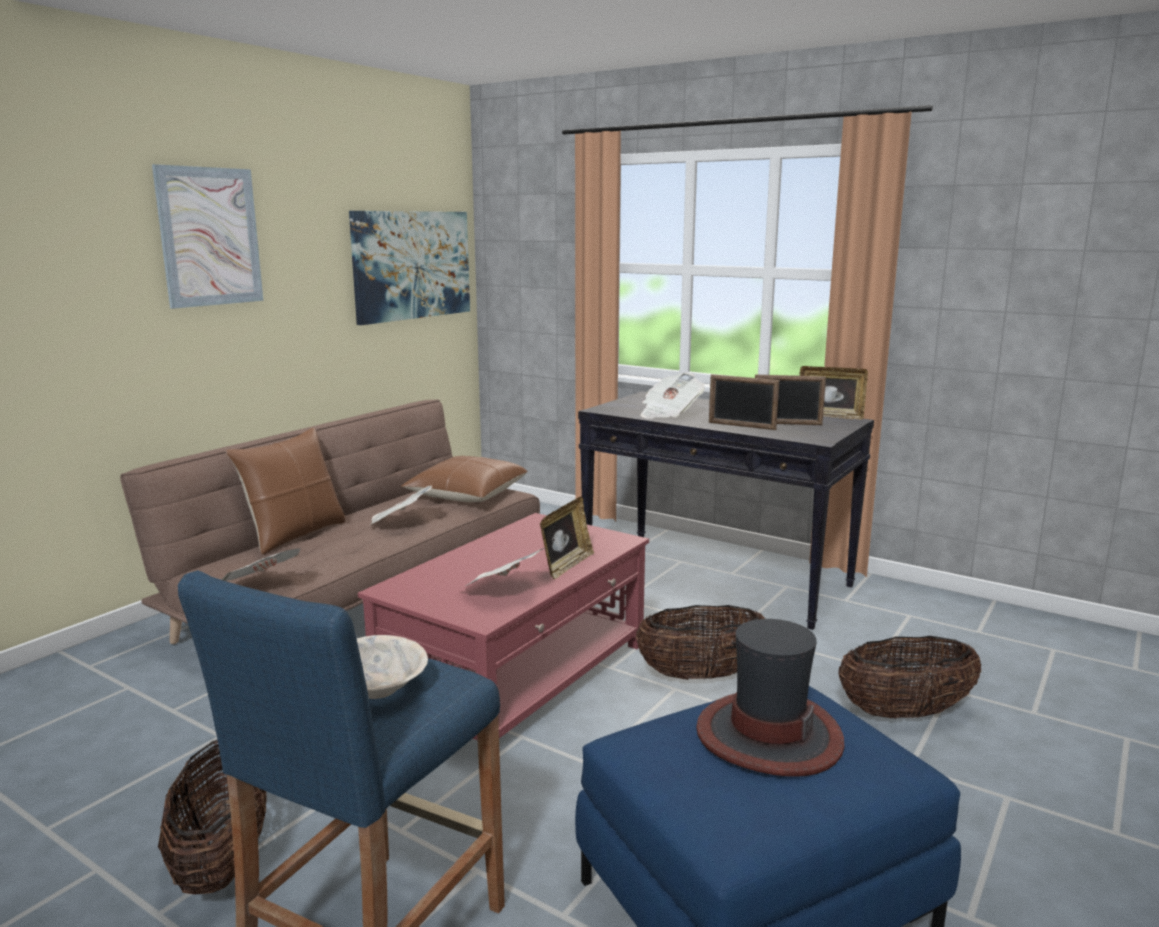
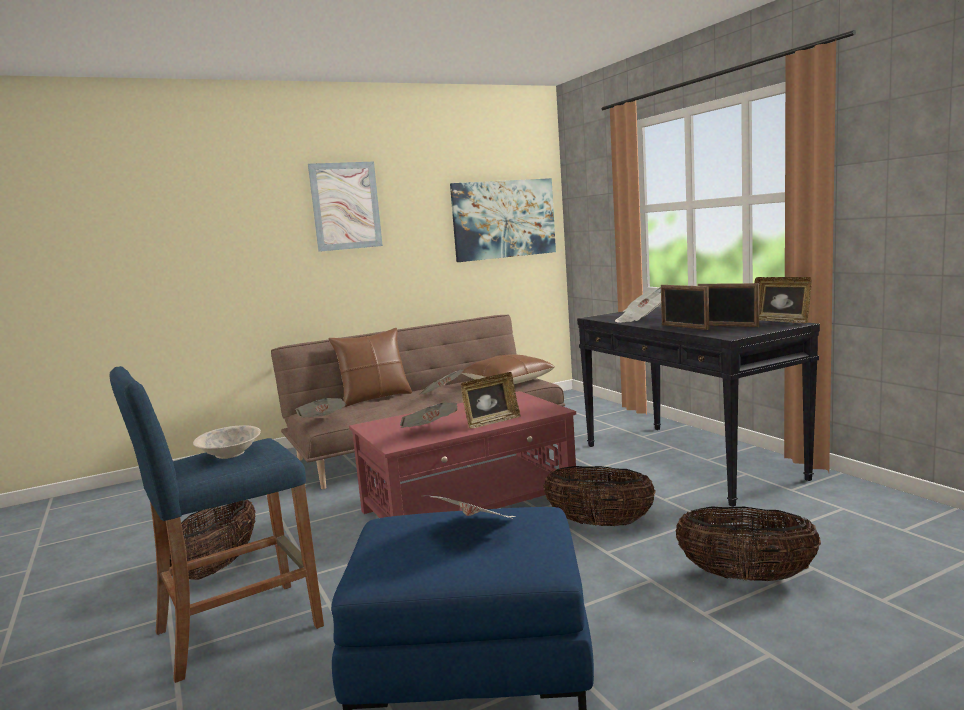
camera: 30 degrees right, 5 degrees down
(768, 735) = (474, 530): hat -> newspaper

